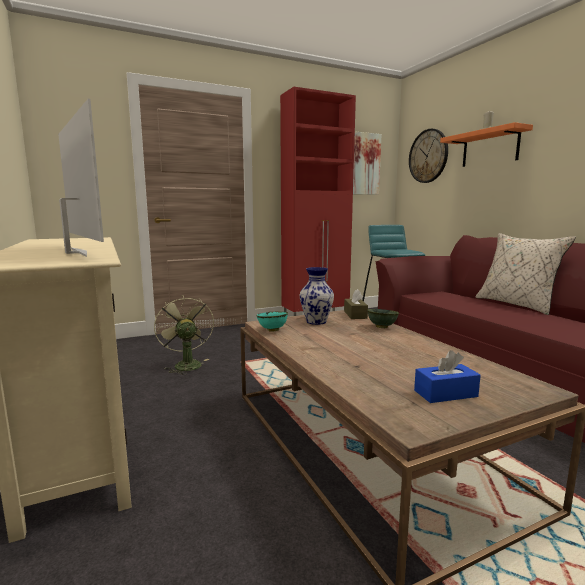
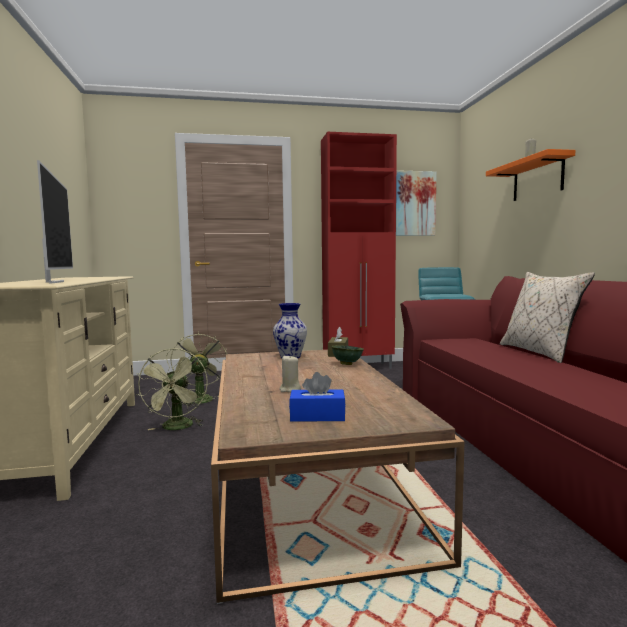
camera: 15 degrees right, 5 degrees down
(189, 401) = (177, 428): none -> green fan
(272, 330) = (238, 361): turquoise bowl -> none
(373, 362) = (290, 389): none -> beige candle
(428, 156) = (484, 191): wall clock -> none

